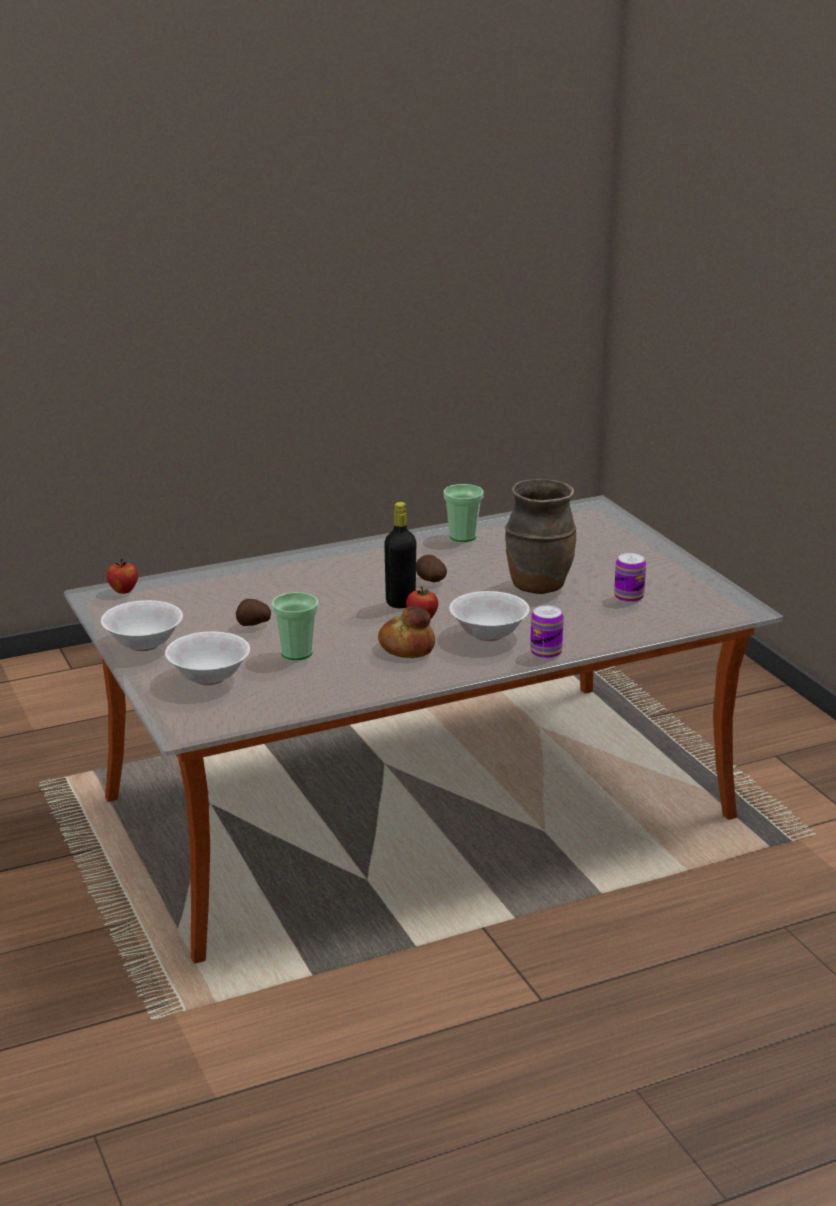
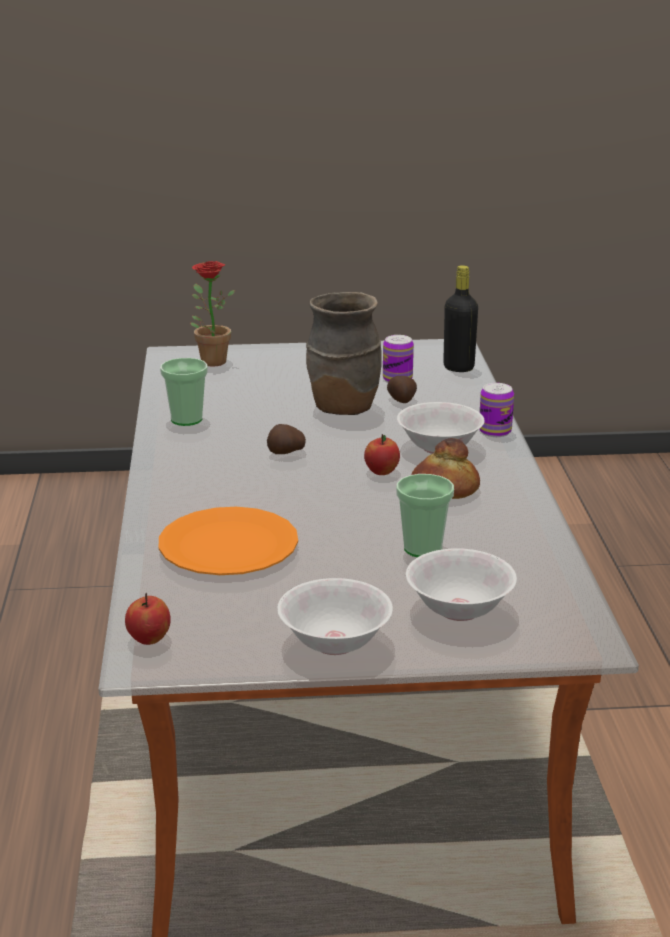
camera: 70 degrees left, 0 degrees up
(253, 624) = (326, 563): potato -> potato (402, 400)
(260, 589) = (229, 545): none -> orange plate
(400, 602) = (331, 475): black bottle -> black bottle (458, 368)
(594, 521) = (209, 360): none -> potted plant

